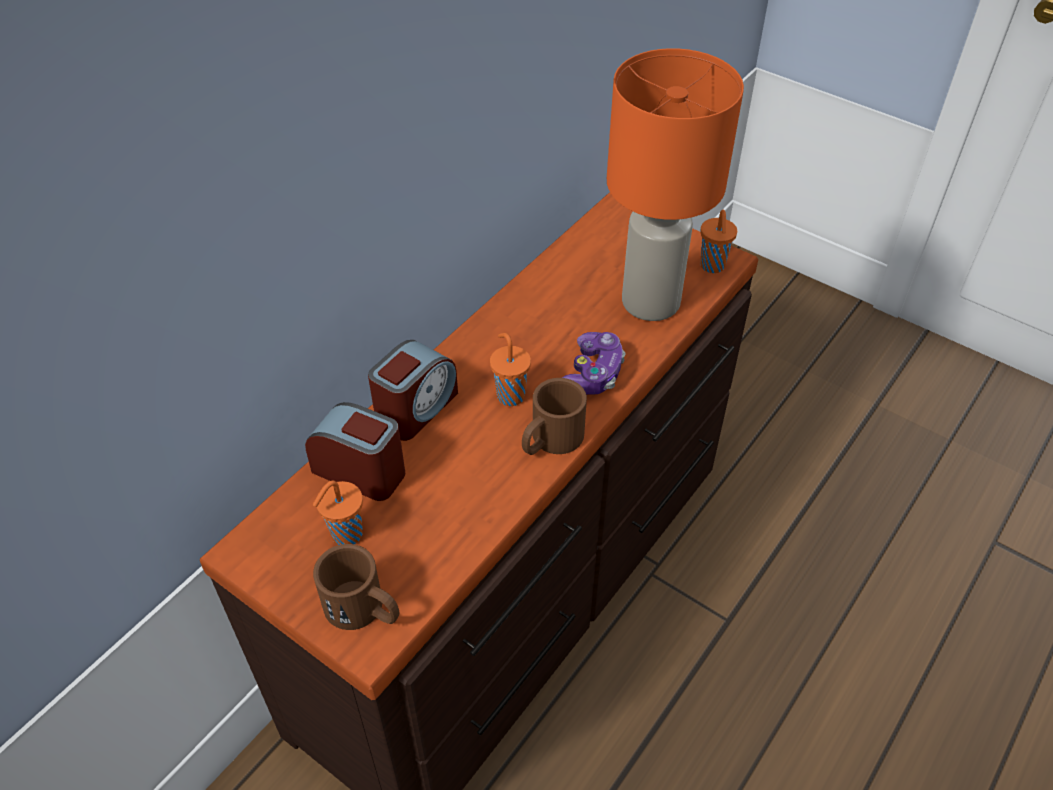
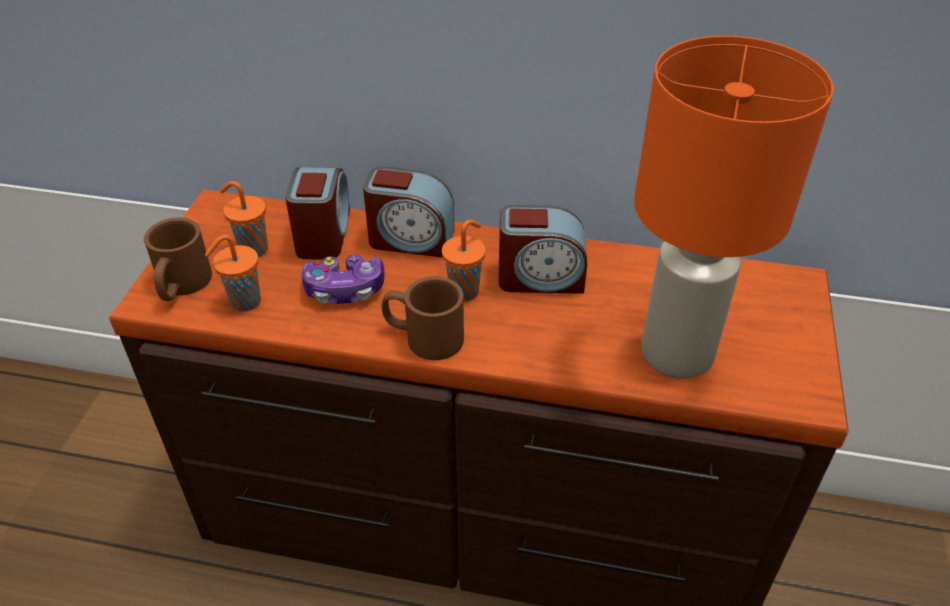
camera: 65 degrees right, 5 degrees down
(523, 342) = (540, 277): none -> alarm clock
(593, 374) = (534, 340): game controller -> game controller (345, 290)
(712, 267) = (785, 390): orange cup -> orange cup (243, 302)

